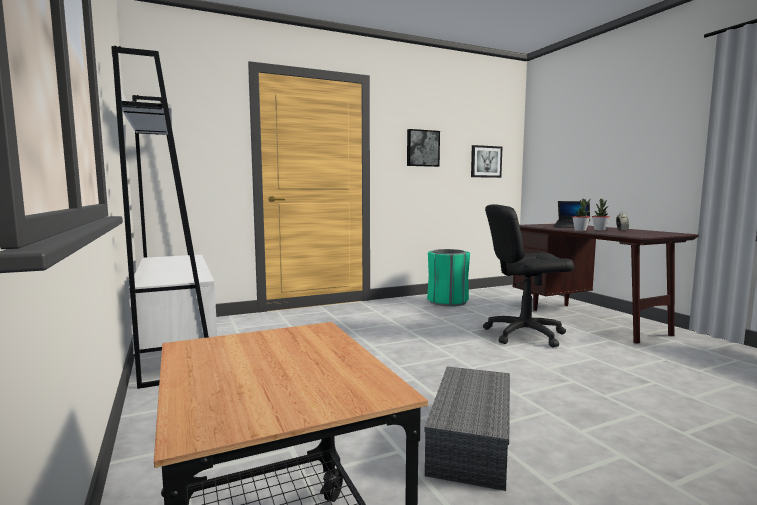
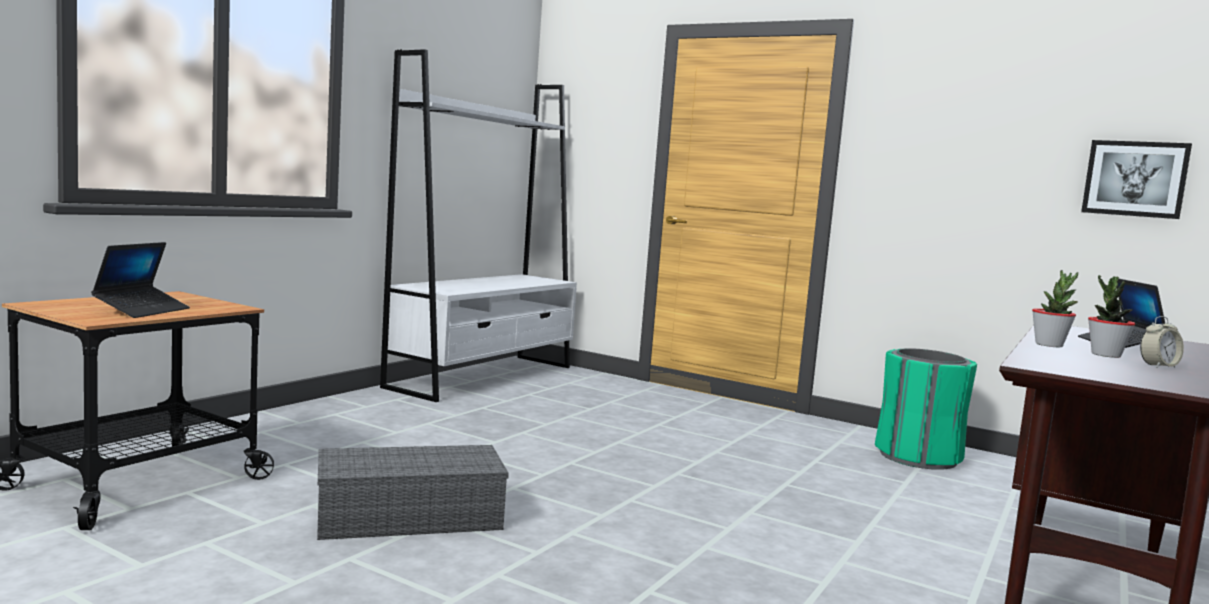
camera: 55 degrees right, 0 degrees up
(314, 366) = (142, 310): none -> laptop
(422, 148) = (954, 147): picture -> none
(524, 334) = (850, 523): black office chair -> none

